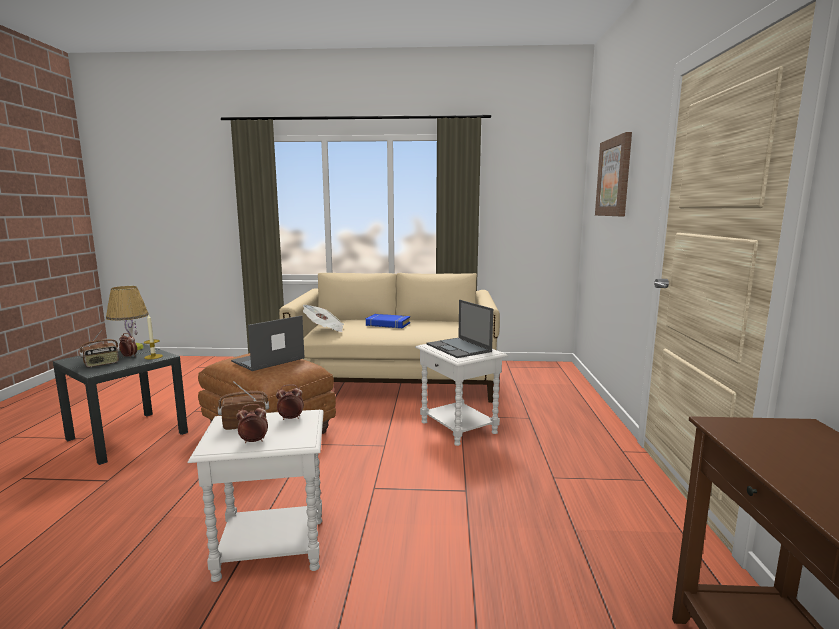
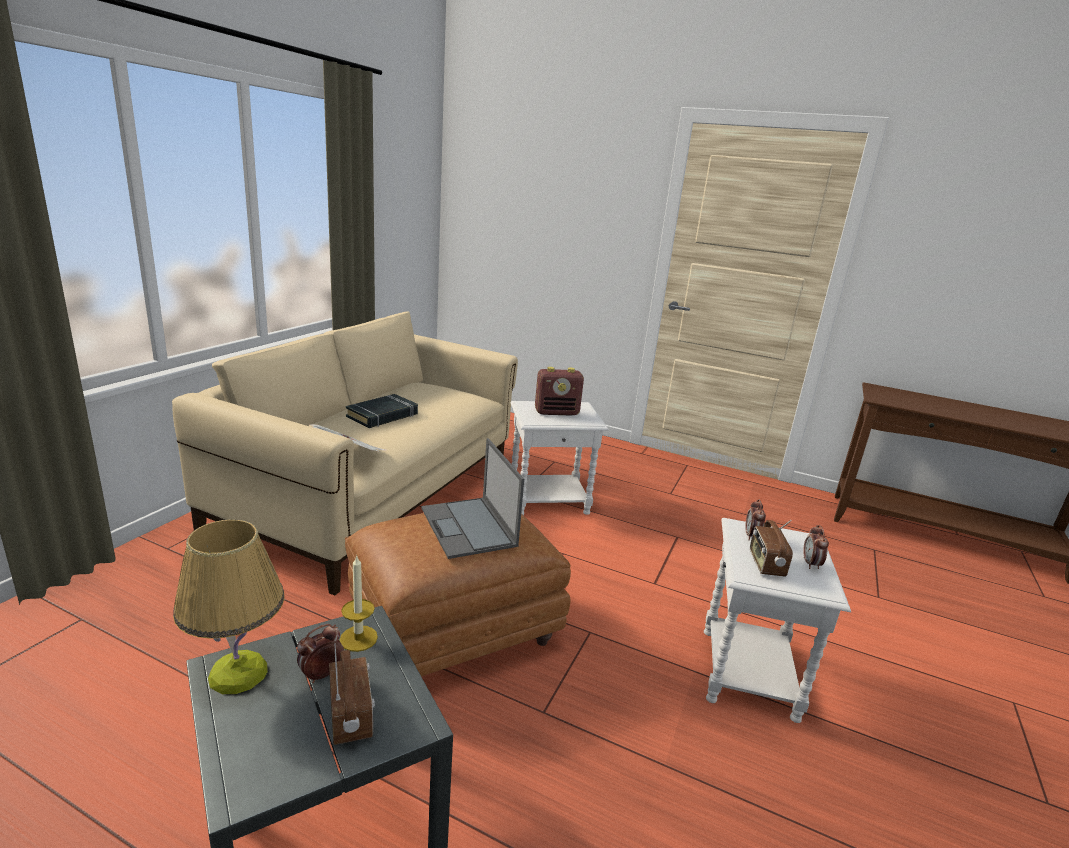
camera: 70 degrees left, 10 degrees up
(387, 324) = (383, 416): blue book -> black book
(459, 348) = (557, 412): laptop -> radio
(614, 177) = (544, 188): picture -> none

